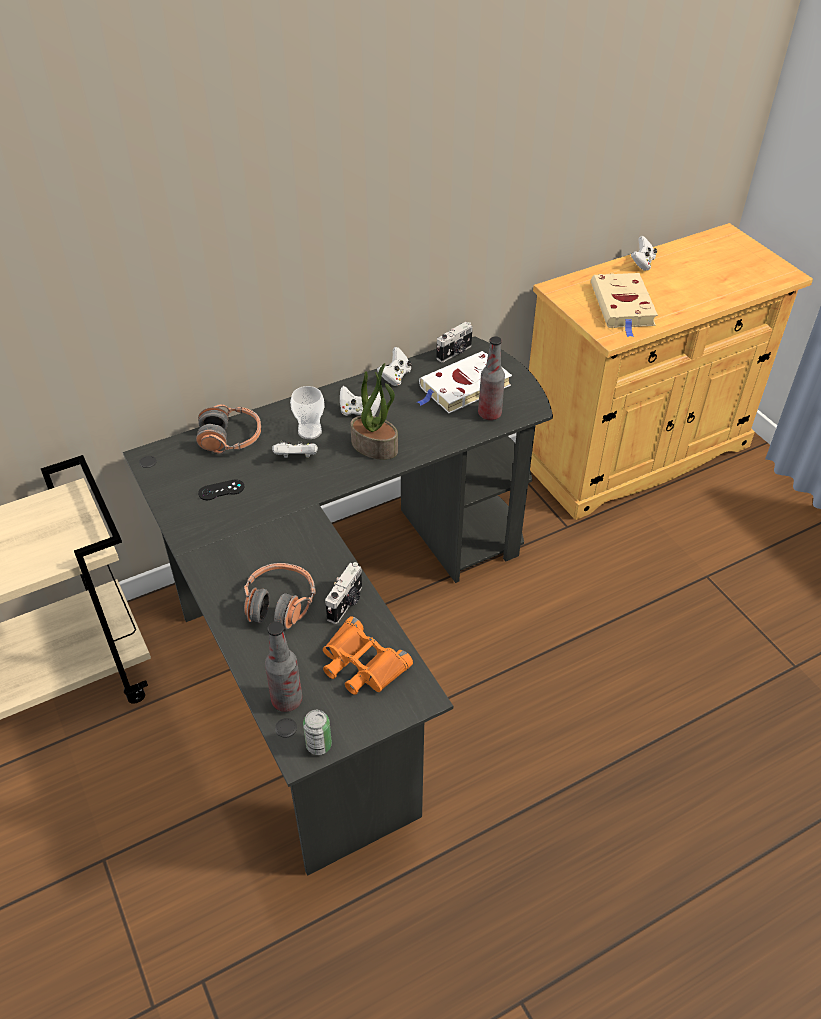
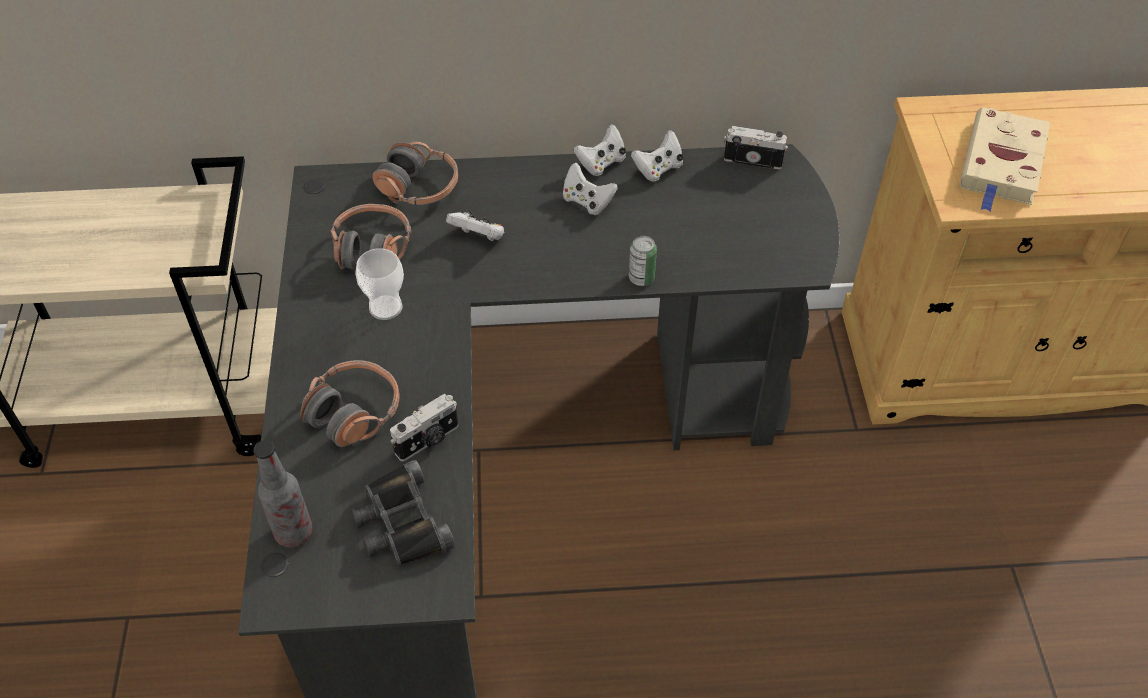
camera: 25 degrees right, 5 degrees up
(221, 490) = (372, 248): black game controller -> headphones
(310, 431) = (514, 208): cup -> cup (385, 307)
(319, 745) = (296, 601): can -> can (641, 278)
(361, 664) = (400, 523): orange binoculars -> black binoculars
(375, 446) = (579, 253): potted plant -> none
(455, 353) = (753, 159): camera -> camera turned 150 degrees counterclockwise
(463, 387) = (735, 210): white book -> none
(489, 414) = (747, 256): bottle -> none
(642, 263) = (1071, 109): white game controller -> white game controller (601, 163)

